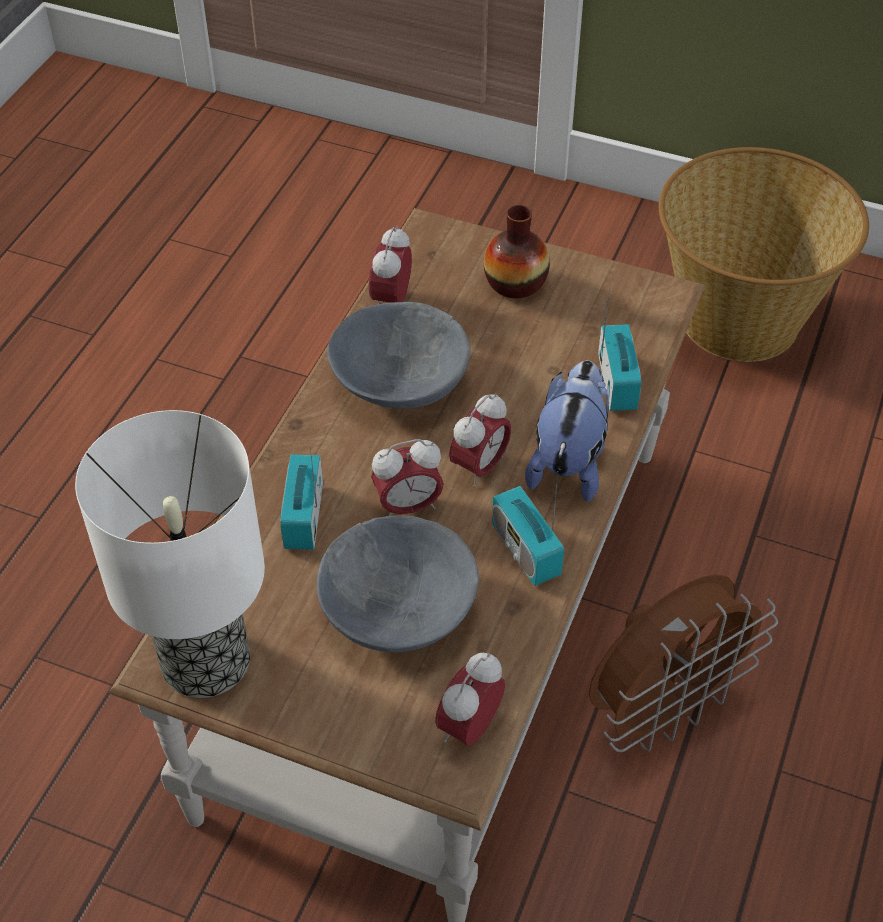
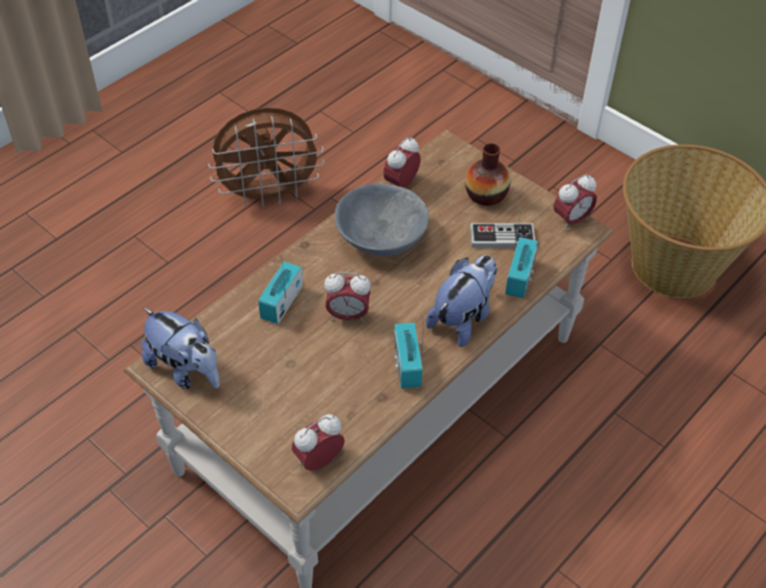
camera: 20 degrees right, 0 degrees up
(208, 660) = (186, 370): table lamp -> plush toy
(398, 610) = (311, 376): grey bowl -> none
(479, 467) = (404, 305): alarm clock -> alarm clock (571, 220)
(566, 334) = (502, 237): none -> game controller
(663, 710) = (498, 505): brown fan -> brown fan (269, 195)

